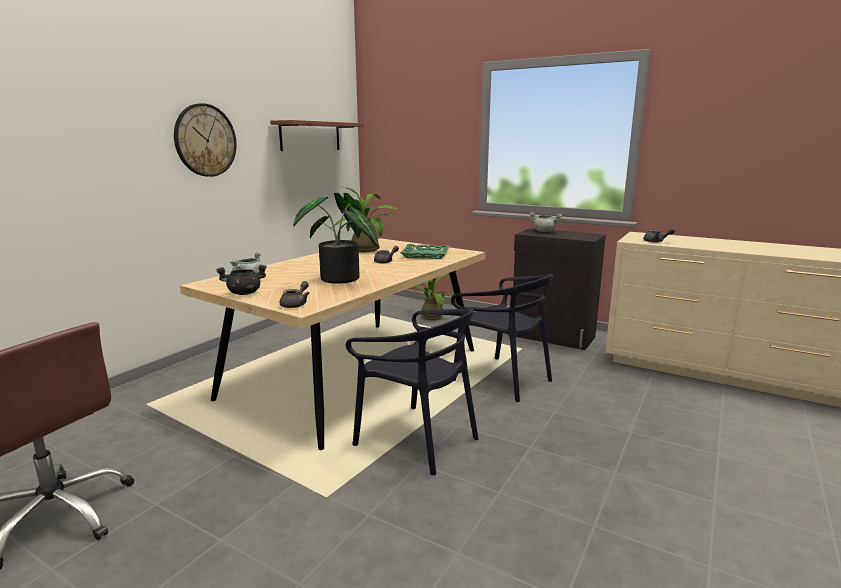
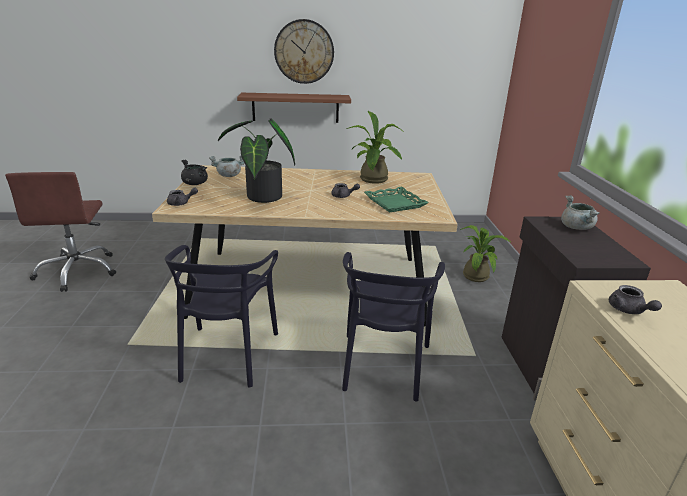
camera: 55 degrees right, 10 degrees up
(310, 136) = (433, 51): brown shelf -> brown shelf (295, 107)

